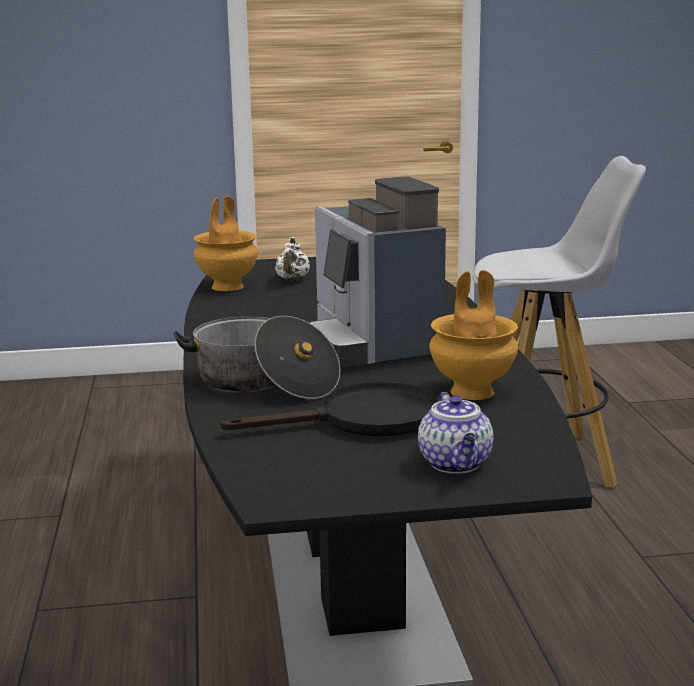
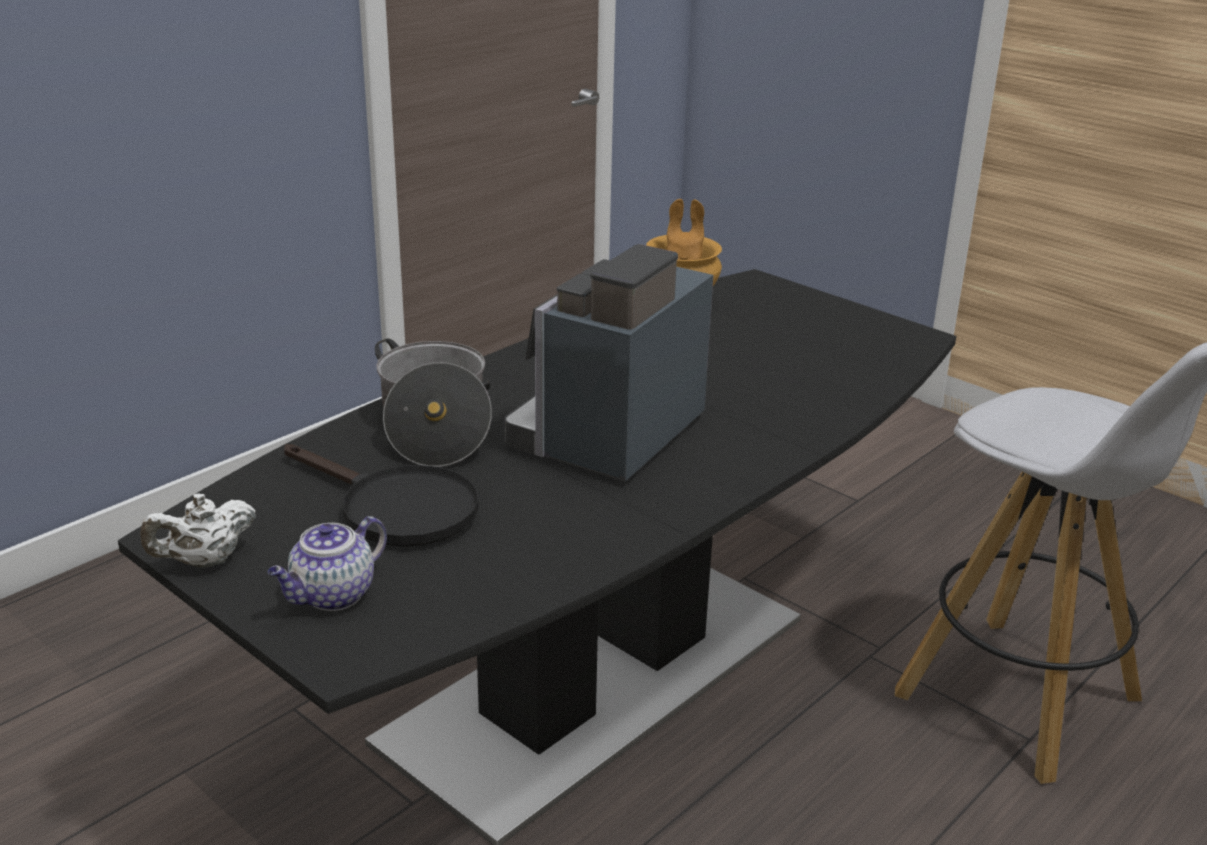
camera: 50 degrees right, 10 degrees up
(292, 280) = (753, 324): white teapot -> white teapot (205, 561)
(473, 391) = (542, 539): brown vase -> none

